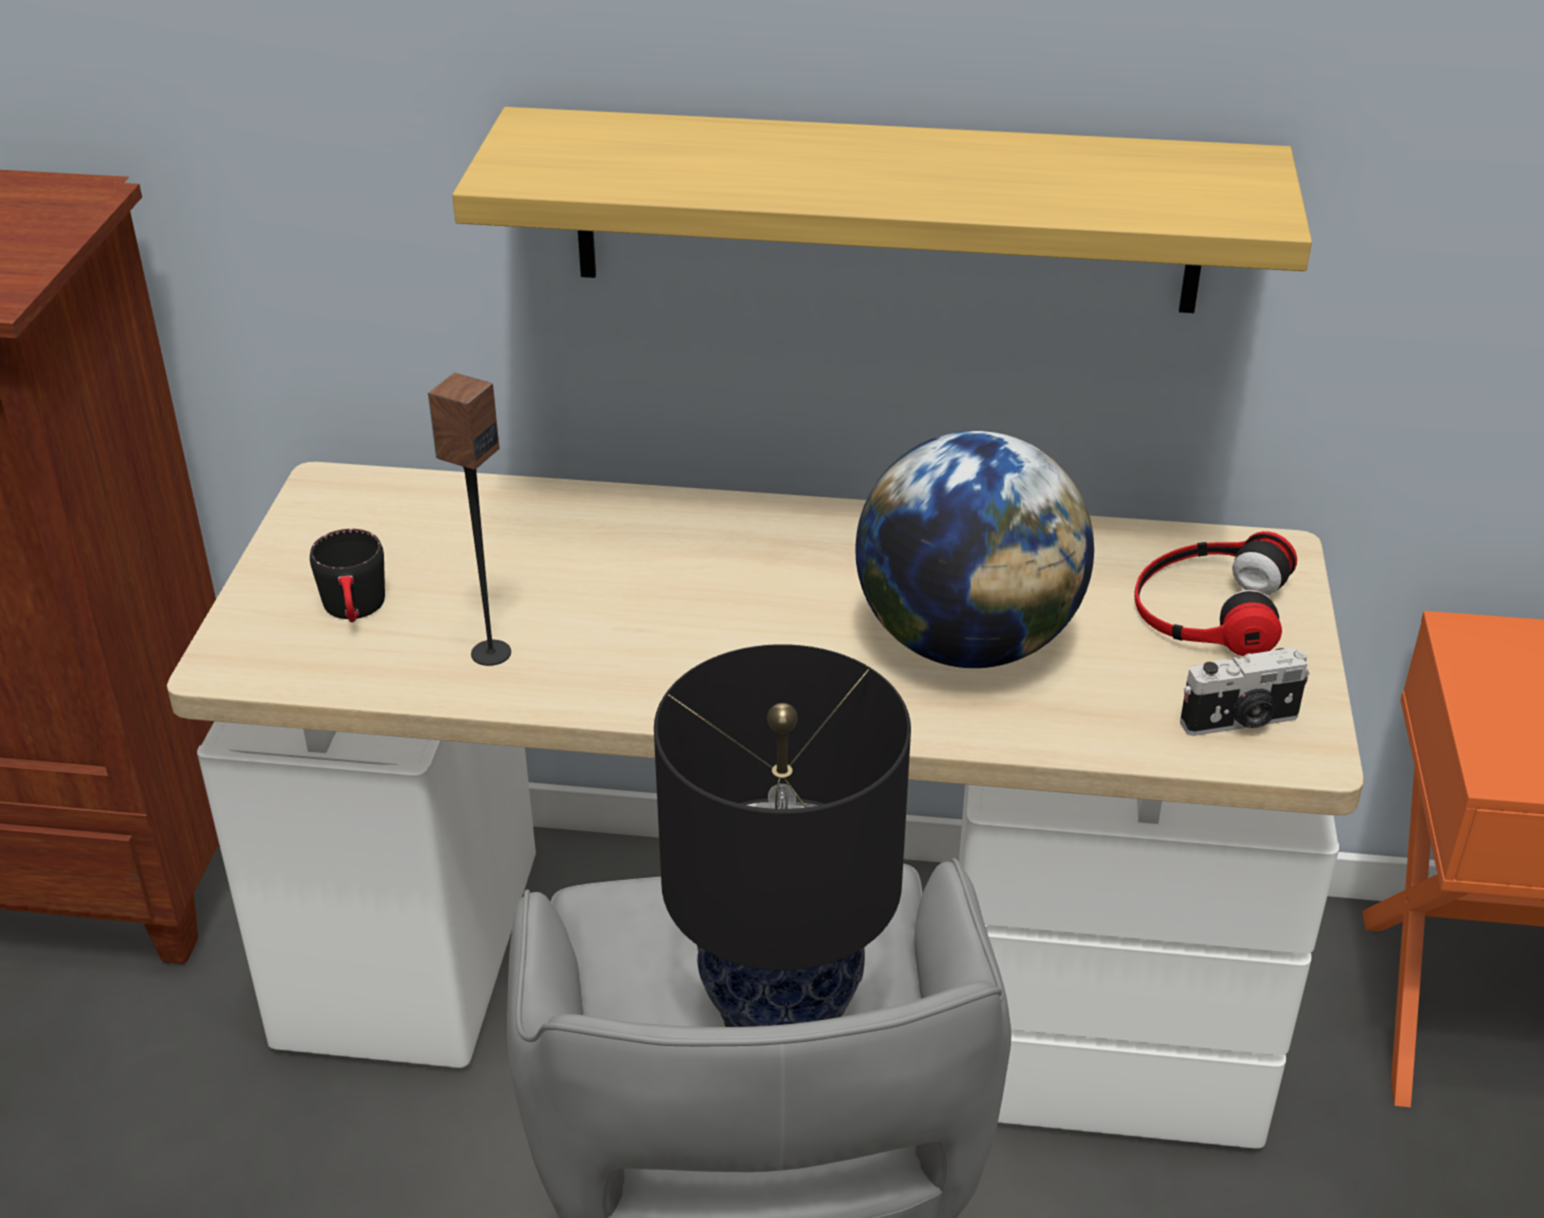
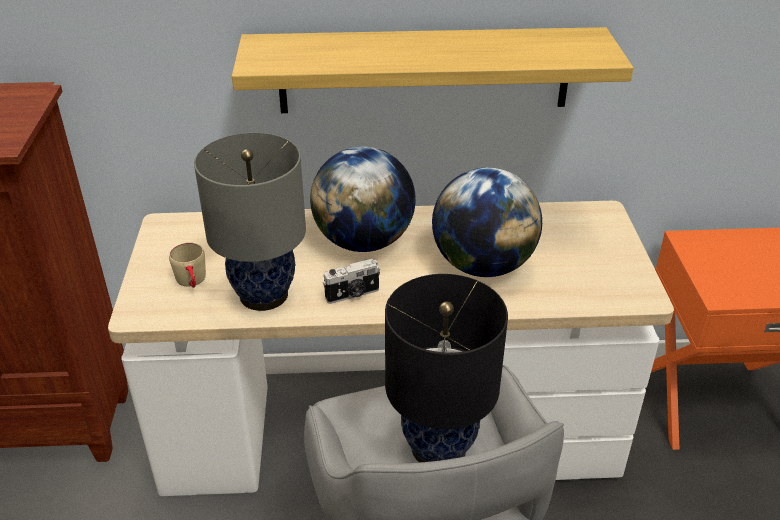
camera: 10 degrees left, 0 degrees up
(355, 610) = (192, 282): black mug -> beige mug
(490, 653) = (263, 294): speaker -> grey table lamp
(728, 564) = (364, 241): none -> globe
(1209, 607) = (584, 238): headphones -> none
(1241, 722) = (614, 288): camera -> camera (353, 295)

